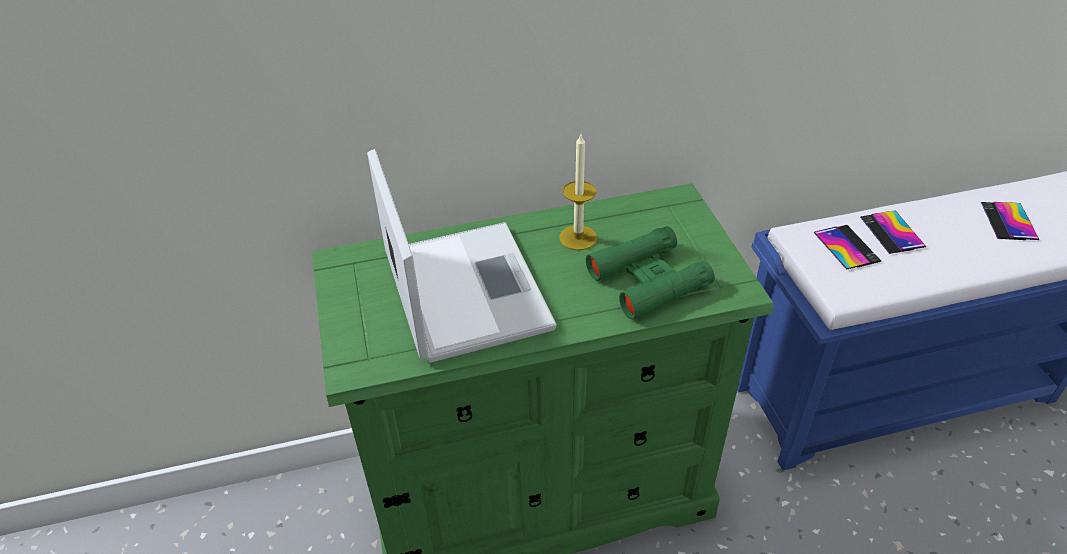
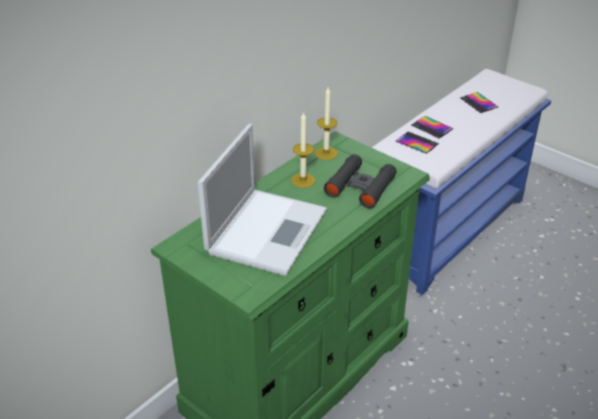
camera: 35 degrees left, 5 degrees down
(464, 288) = (268, 230): laptop -> laptop turned 75 degrees clockwise
(647, 211) = (326, 153): none -> candle
(648, 280) = (360, 187): green binoculars -> black binoculars

